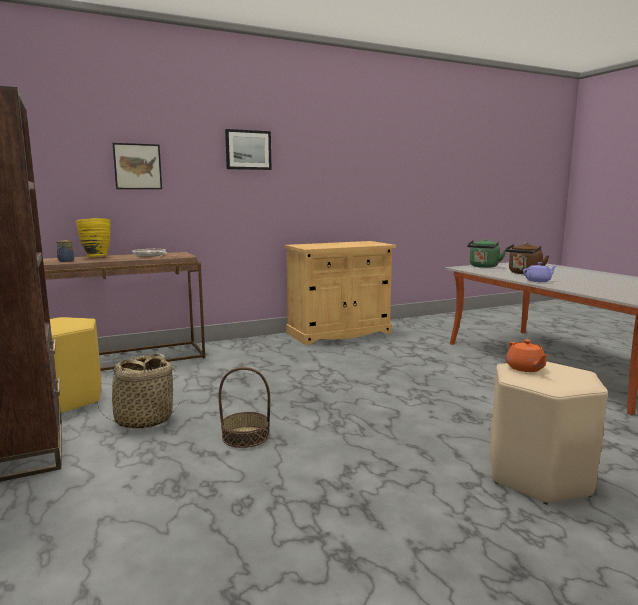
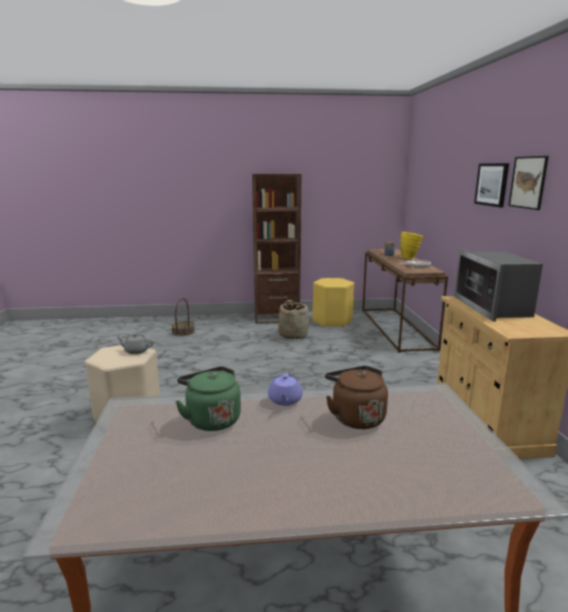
camera: 110 degrees right, 5 degrees up
(137, 166) = (441, 197): picture -> picture (528, 182)
(245, 436) = (253, 353): basket -> basket (183, 332)
(326, 245) = (492, 307): none -> microwave
(483, 267) = (441, 410): green kettle -> green kettle (211, 419)
(525, 368) = (136, 351): orange teapot -> grey teapot

